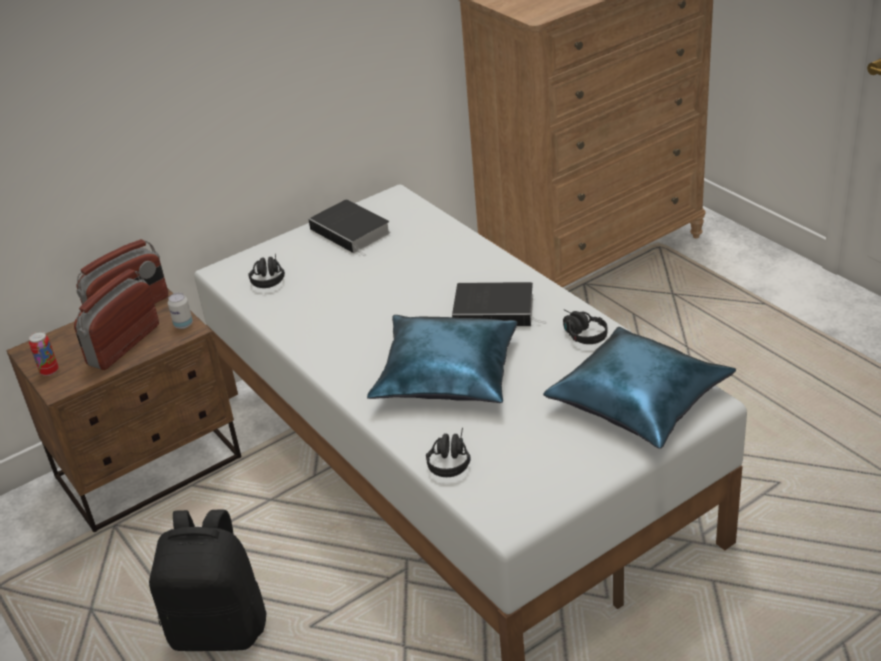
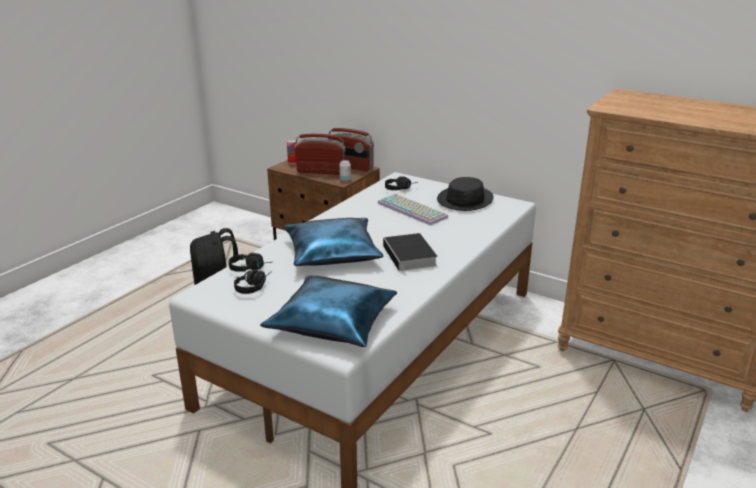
camera: 65 degrees right, 10 degrees down
(352, 231) = (465, 199): book -> black hat
(355, 280) = (413, 210): none -> keyboard
(580, 333) = (400, 289): black headphones -> black headphones (254, 286)

